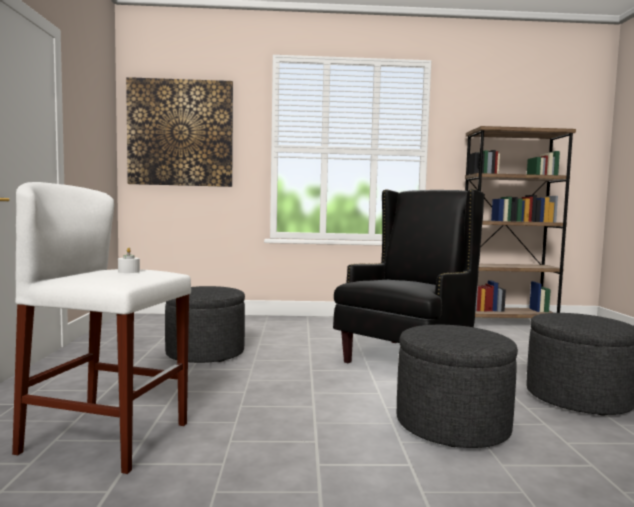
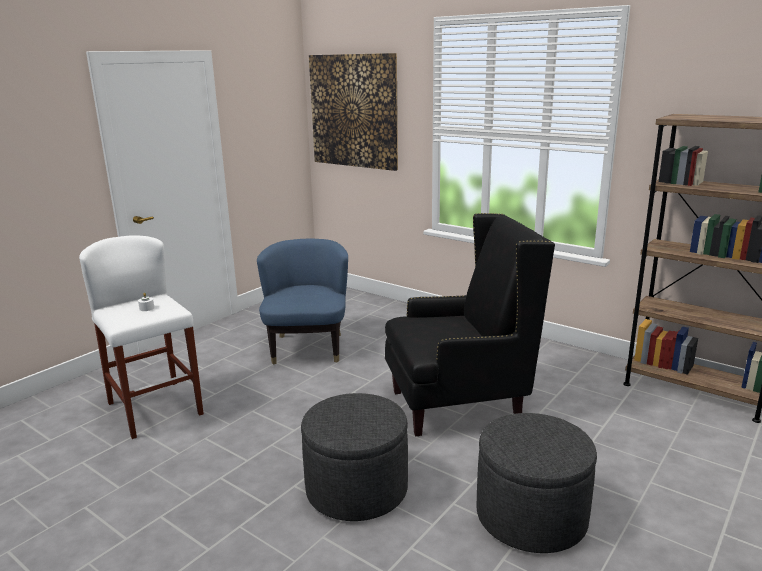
camera: 40 degrees right, 15 degrees up
(205, 353) = (308, 347): grey ottoman -> blue armchair

